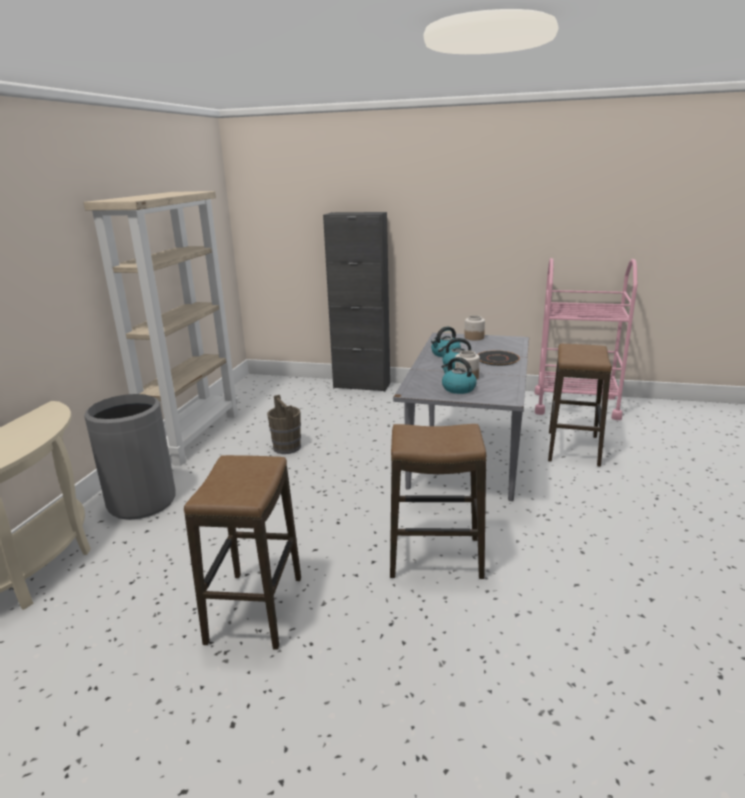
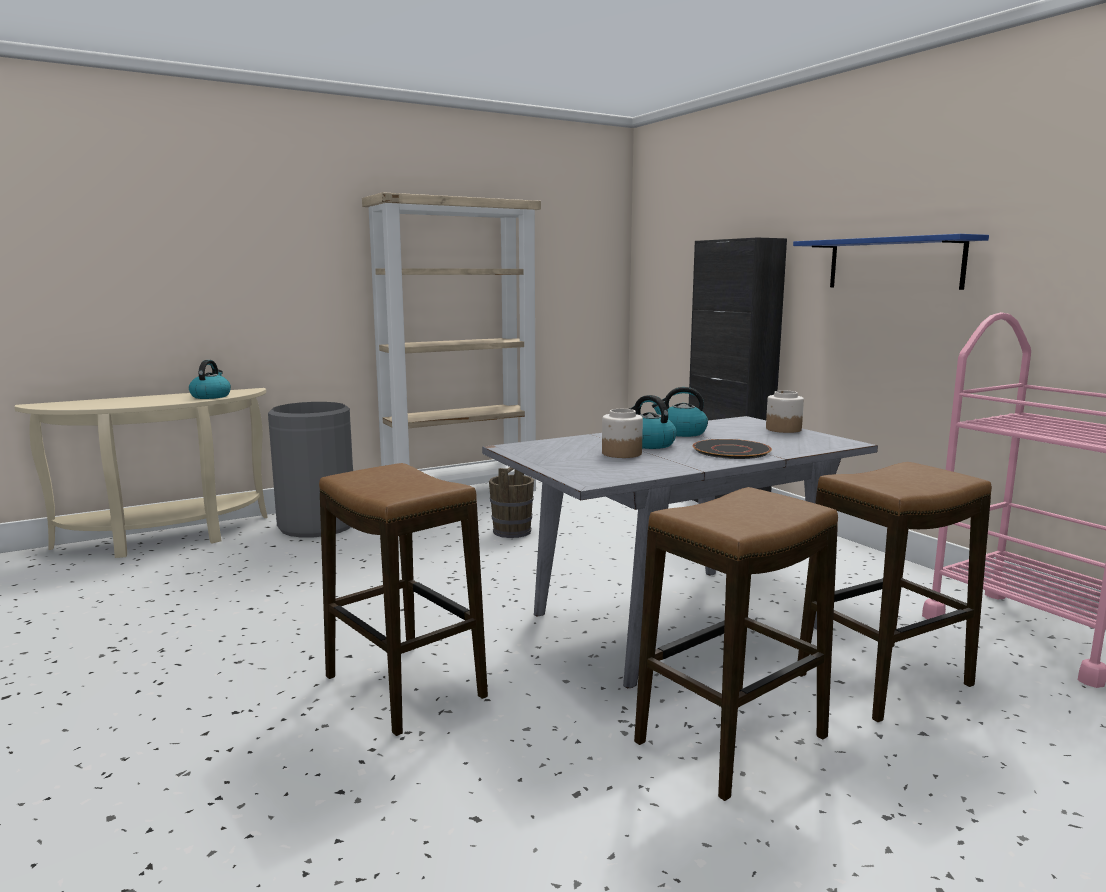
camera: 45 degrees right, 10 degrees down
(255, 610) = (194, 635): stool -> stool (731, 741)
(458, 388) = (571, 458): kettle -> kettle (211, 396)
(465, 228) = (894, 263): none -> blue shelf

